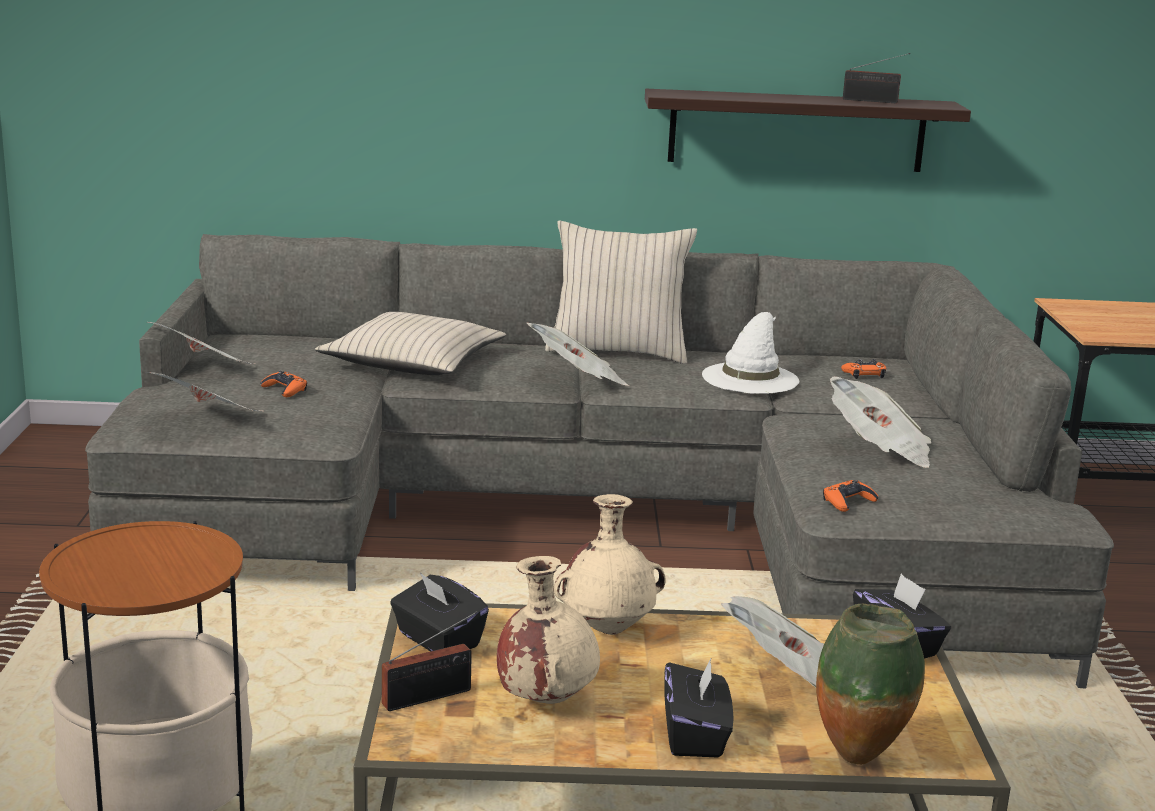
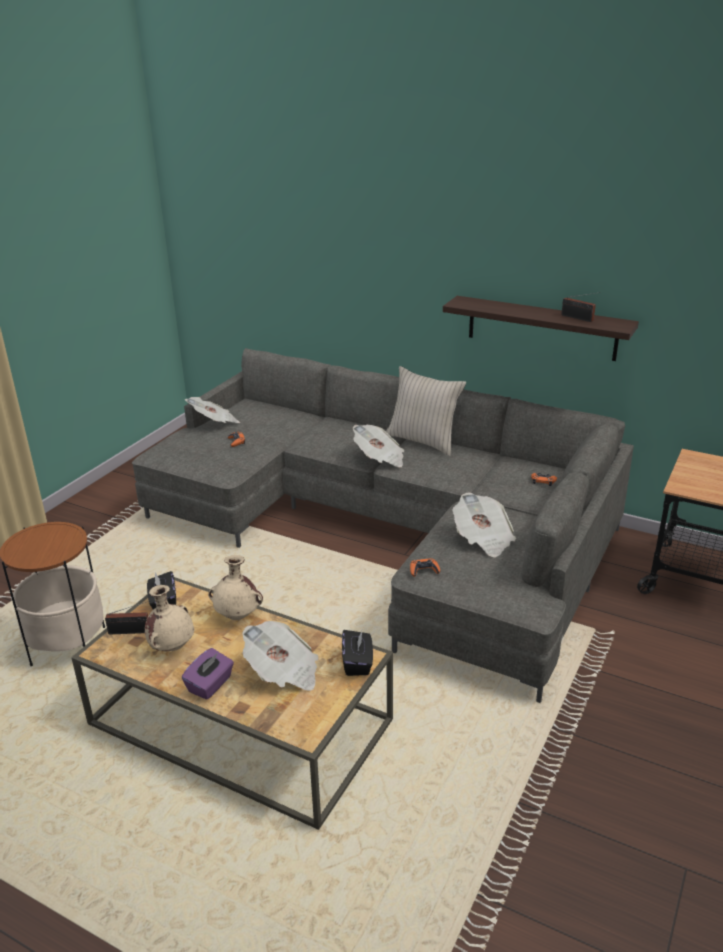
camera: 30 degrees right, 10 degrees up
(207, 421) = (185, 456): newspaper -> none
(413, 362) = (313, 432): beige pillow -> none
(695, 735) = (210, 685): black tissue box -> purple tissue box
(750, 377) = (474, 472): white hat -> none
(860, 760) = (264, 721): vase -> none

